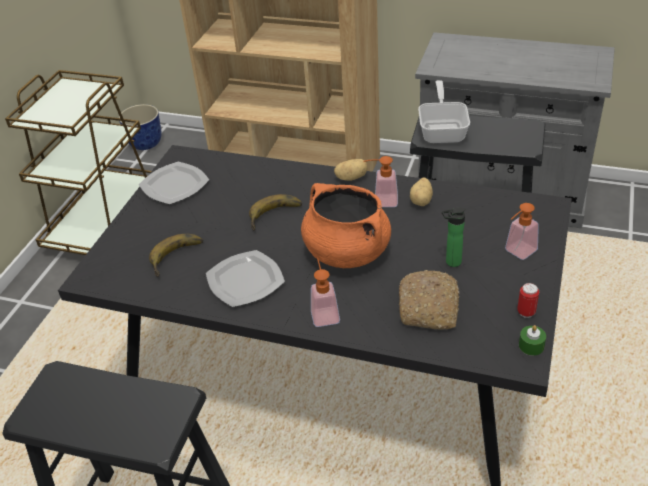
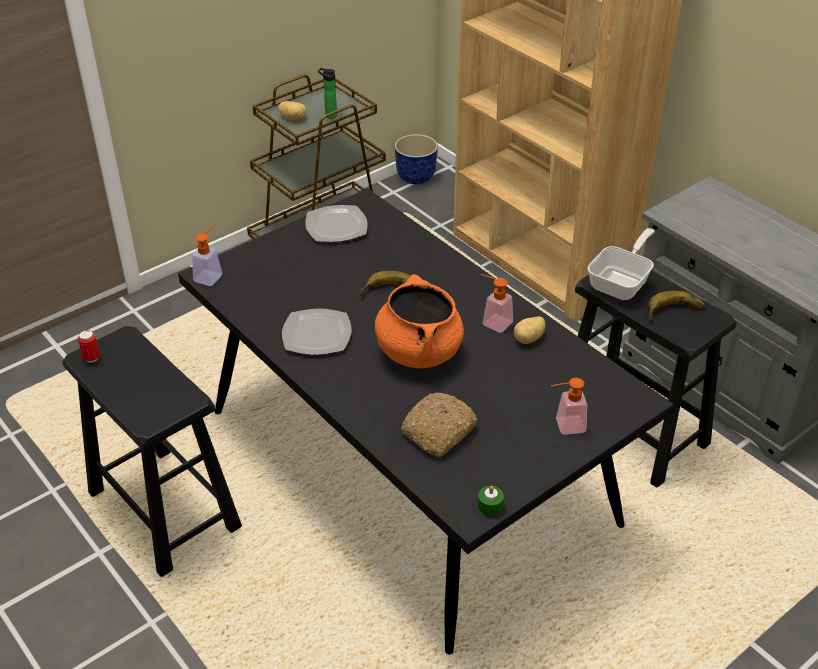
camera: 30 degrees right, 0 degrees up
(178, 258) = (284, 290): banana -> banana (675, 313)
(324, 313) = (352, 391): soap dispenser -> soap dispenser (210, 275)
(351, 177) = (488, 288): potato -> potato (293, 118)
(451, 262) = (497, 404): bottle -> bottle (329, 115)
(526, 312) = (516, 478): can -> can (91, 358)

